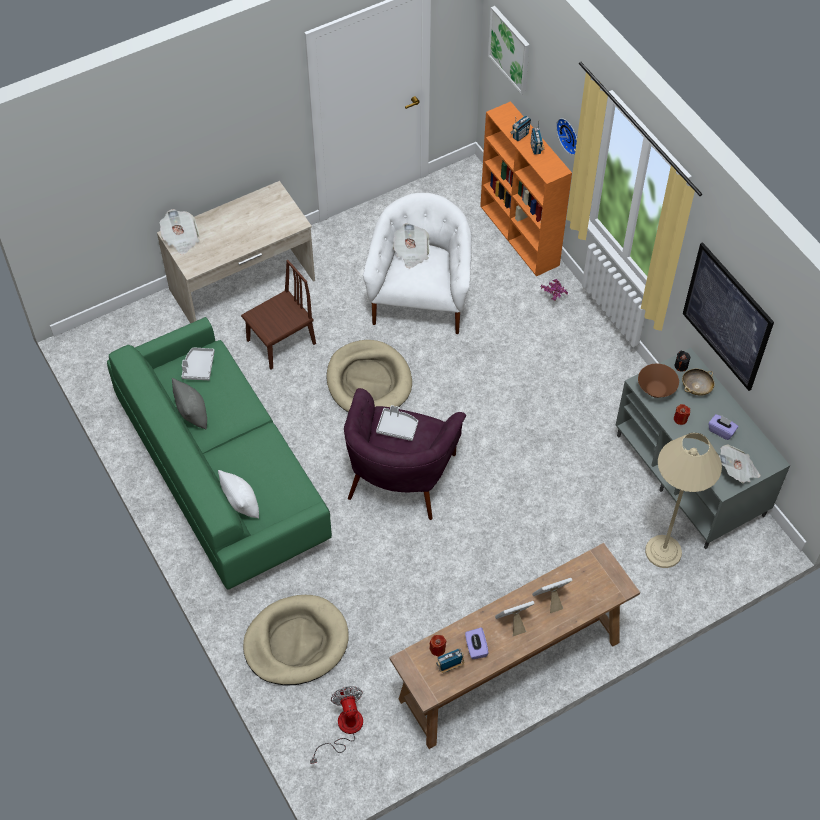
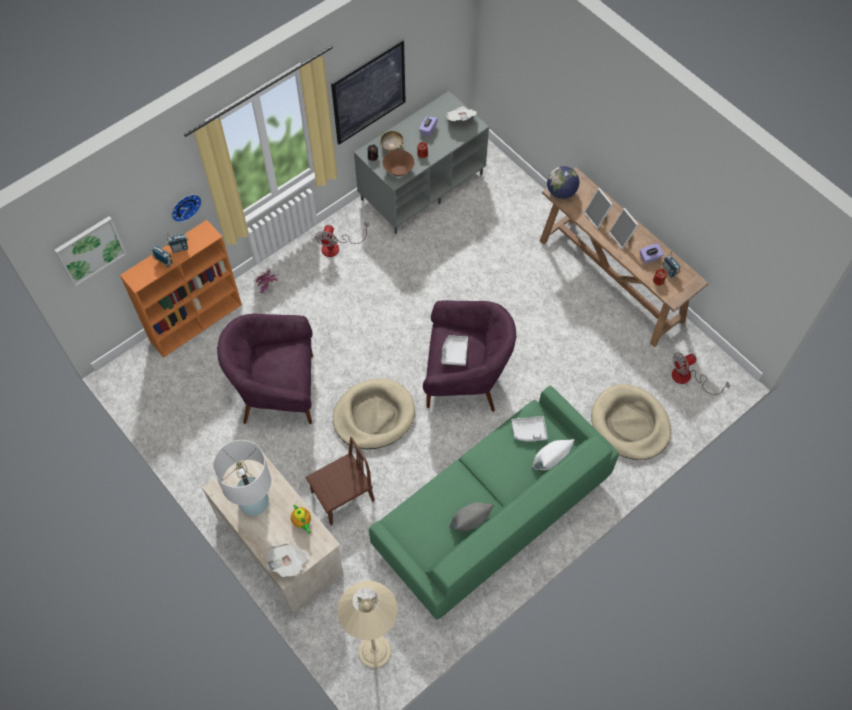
camera: 100 degrees left, 5 degrees up
(198, 367) = (418, 529): grey tray -> grey tray (529, 431)
(219, 253) = (302, 522): none -> teapot
(251, 218) = (254, 502): none -> white table lamp
(281, 342) = (342, 496): brown chair -> brown chair turned 105 degrees clockwise
(411, 252) = (264, 371): newspaper -> none
(420, 299) = (277, 390): white armchair -> purple armchair
(598, 564) = (561, 192): none -> globe
(605, 373) = (336, 246): none -> fan
(663, 551) = (490, 198): beige floor lamp -> beige floor lamp (374, 651)

